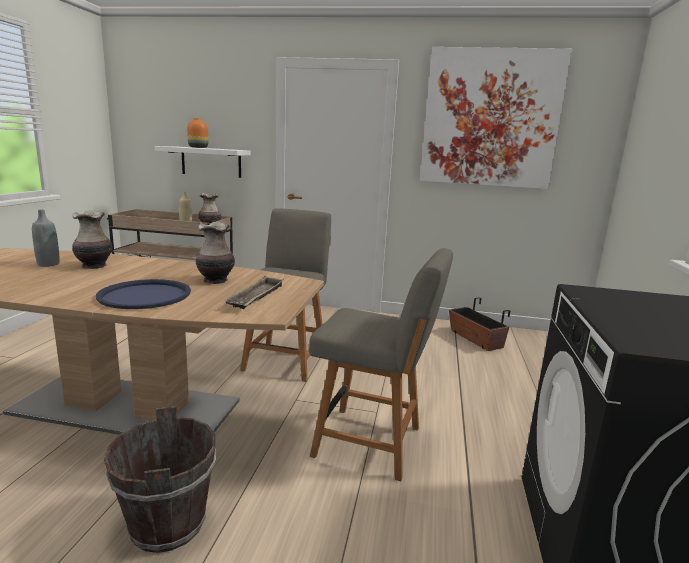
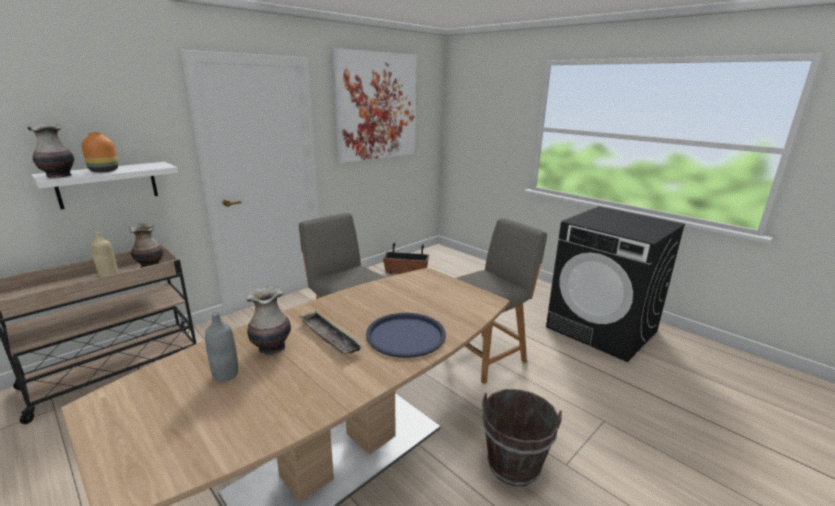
camera: 55 degrees left, 5 degrees up
(215, 280) = (391, 301): vase -> vase (58, 176)
(256, 297) = (448, 296): tray -> tray (329, 336)

